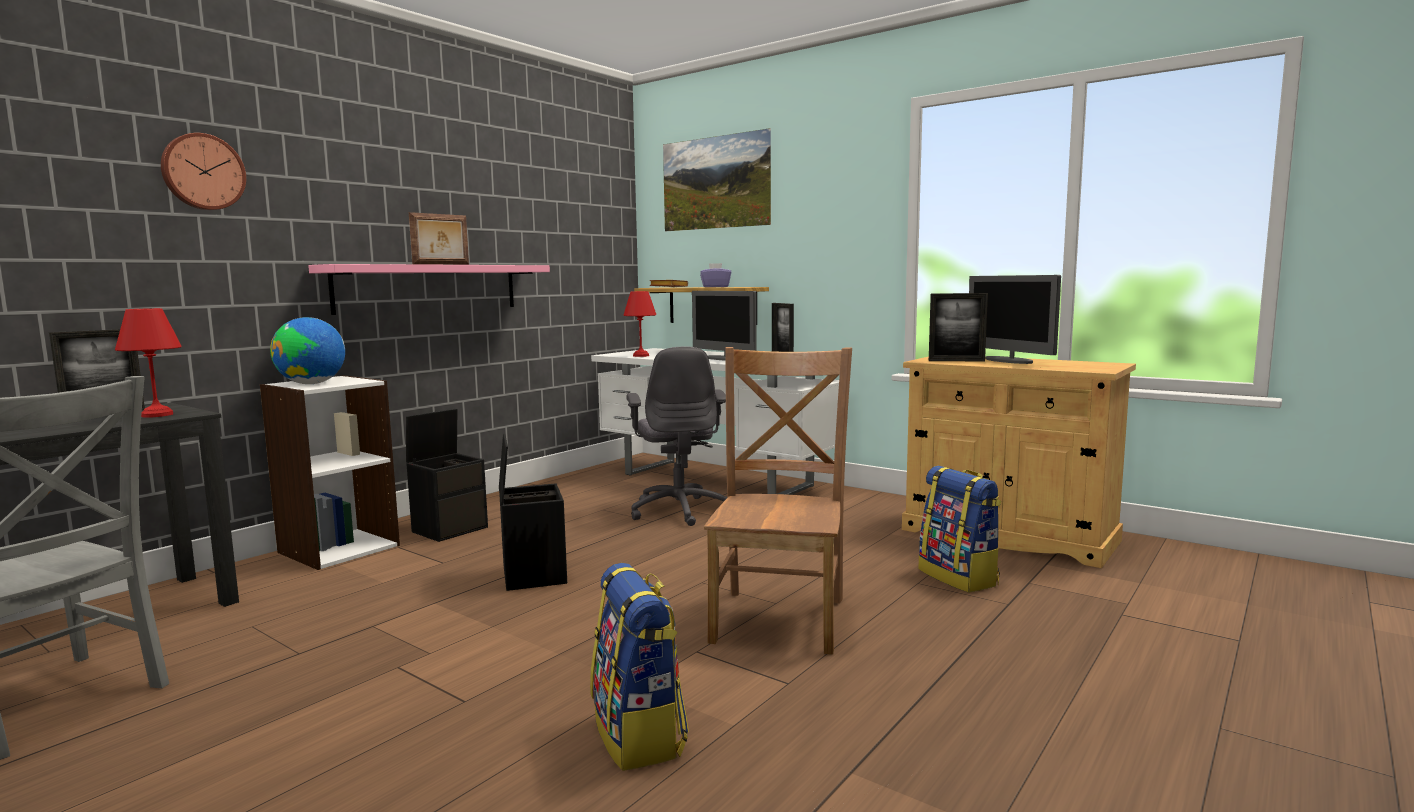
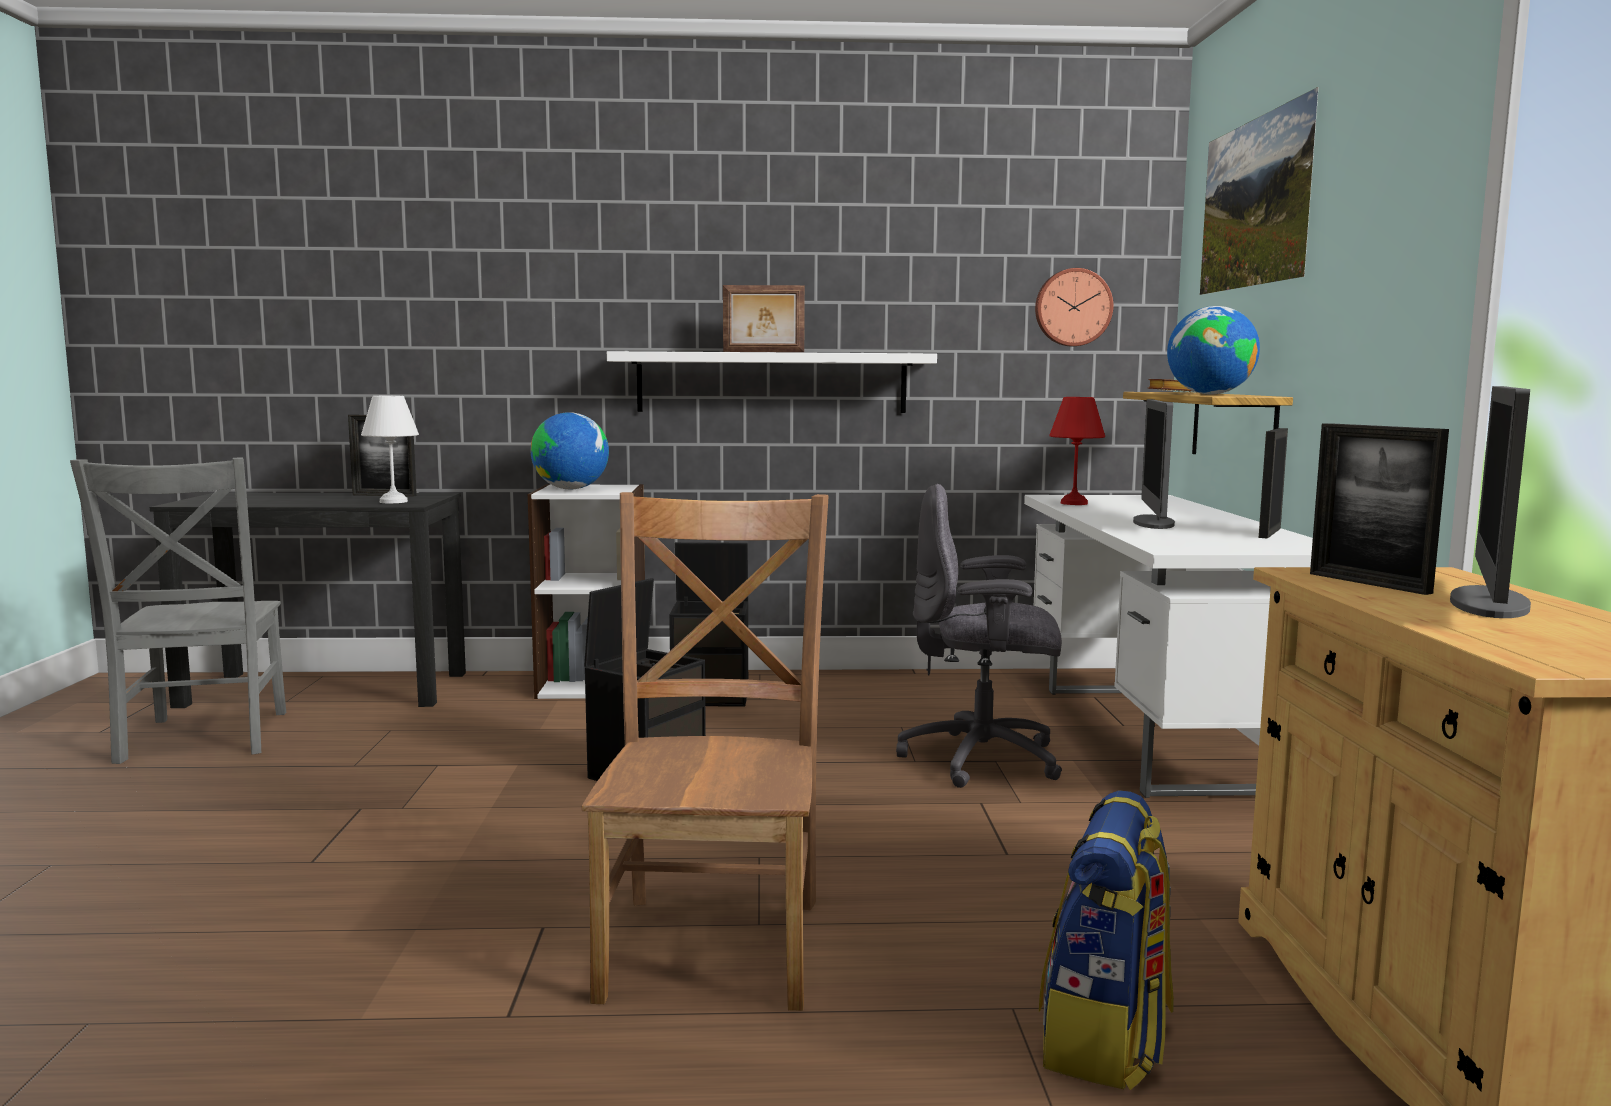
camera: 50 degrees right, 0 degrees up
(157, 415) = (394, 501): red table lamp -> white table lamp
(203, 172) = (509, 253): wall clock -> wall clock (1072, 307)
(429, 288) = (772, 382): pink shelf -> white shelf
(640, 735) = (296, 971): backpack -> none
(679, 510) = (984, 760): grey office chair -> grey office chair turned 60 degrees clockwise
(715, 287) = (1209, 394): purple tissue box -> globe
(780, 617) = (714, 942): brown chair -> brown chair turned 60 degrees counterclockwise

